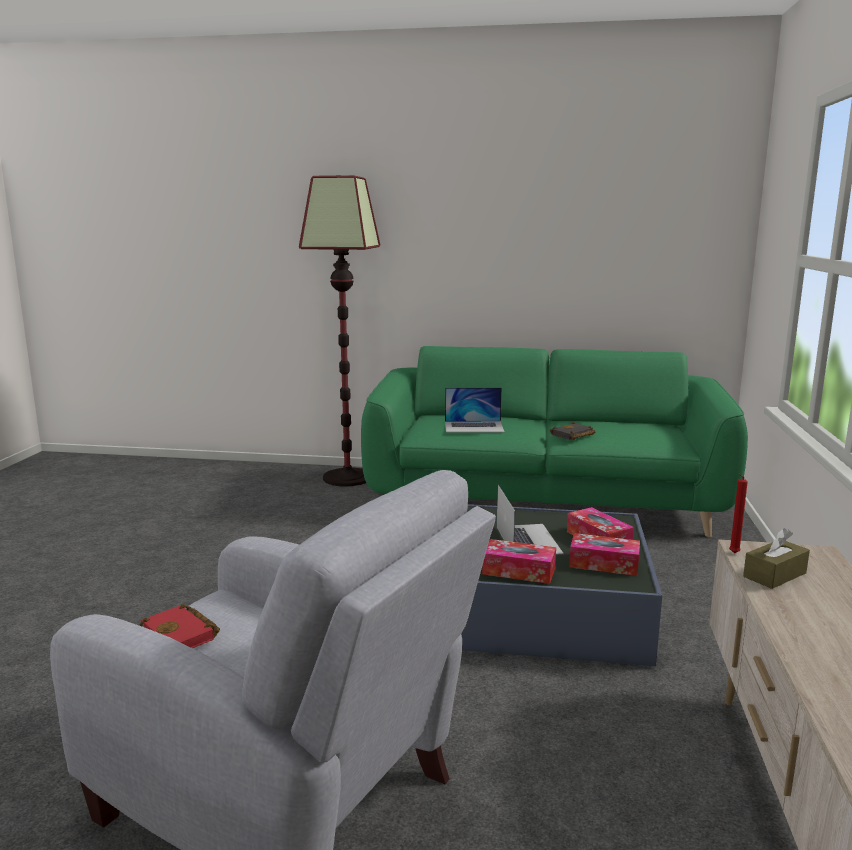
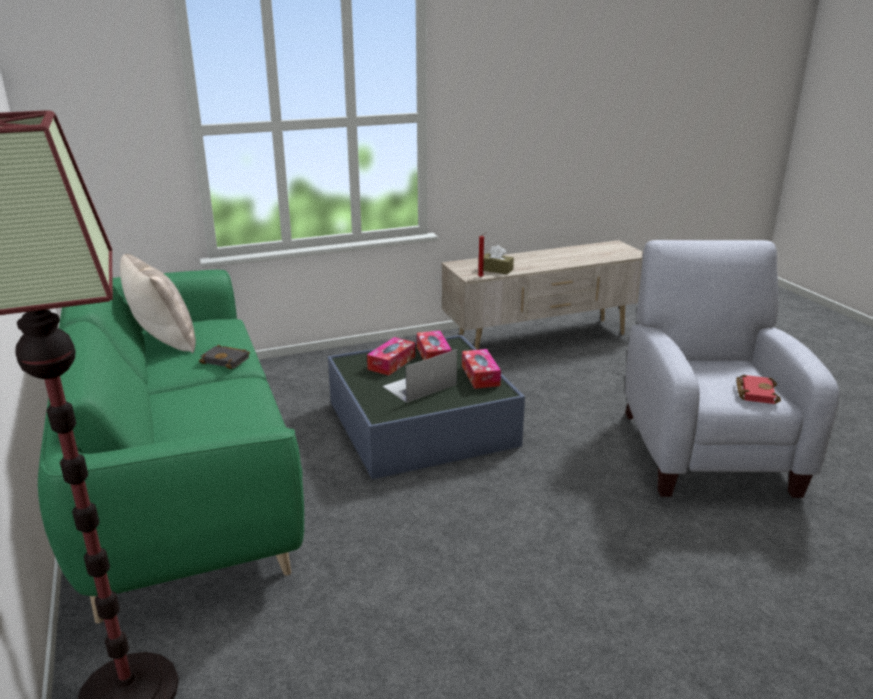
camera: 120 degrees left, 10 degrees up
(474, 427) = (225, 413): laptop -> none
(633, 425) = (163, 341): none -> beige pillow

